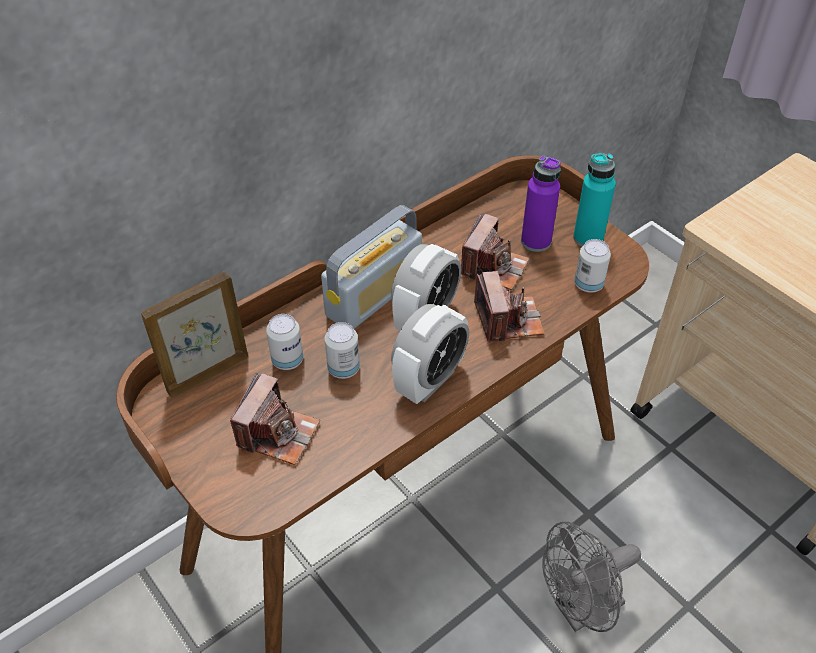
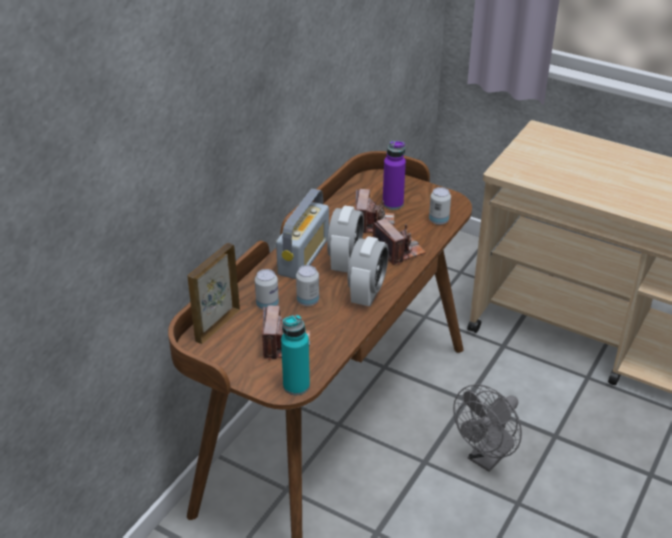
camera: 20 degrees left, 10 degrees down
(588, 238) = (425, 195): turquoise bottle -> turquoise bottle (296, 386)

